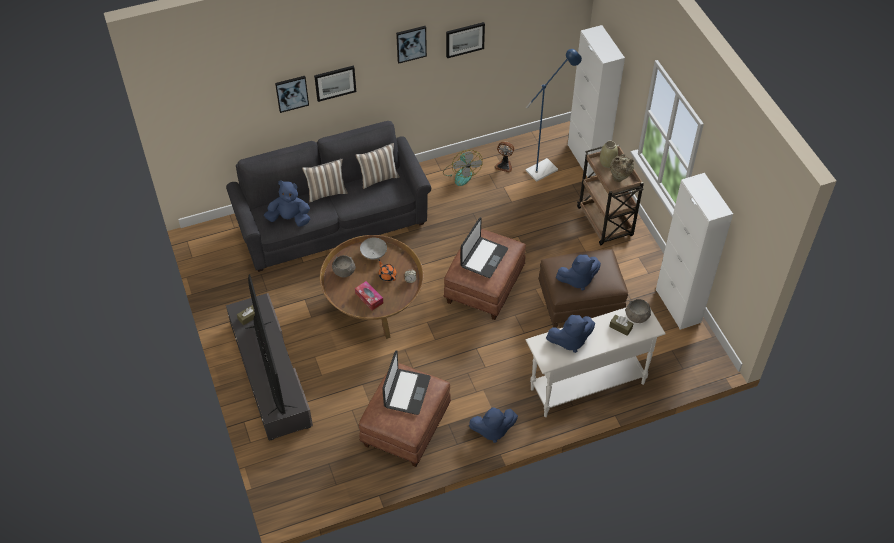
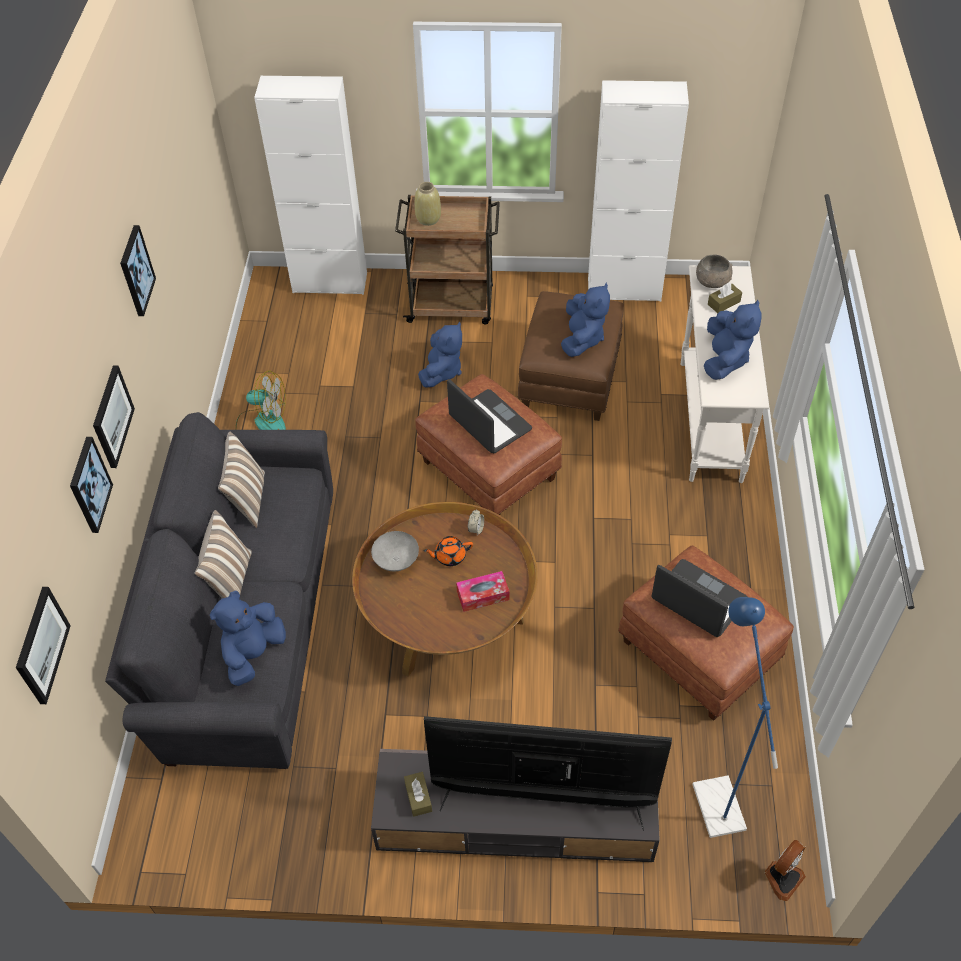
camera: 65 degrees left, 0 degrees up
(344, 271) = (409, 612): grey bowl -> none
(464, 39) = (164, 219): picture -> picture (41, 645)
(492, 430) = (743, 548): blue plush toy -> blue plush toy (442, 371)
(504, 165) = (281, 370): fan -> fan (782, 877)
(546, 168) = (317, 329): blue floor lamp -> blue floor lamp (714, 795)
(619, 179) = (464, 218): beige vase -> none

